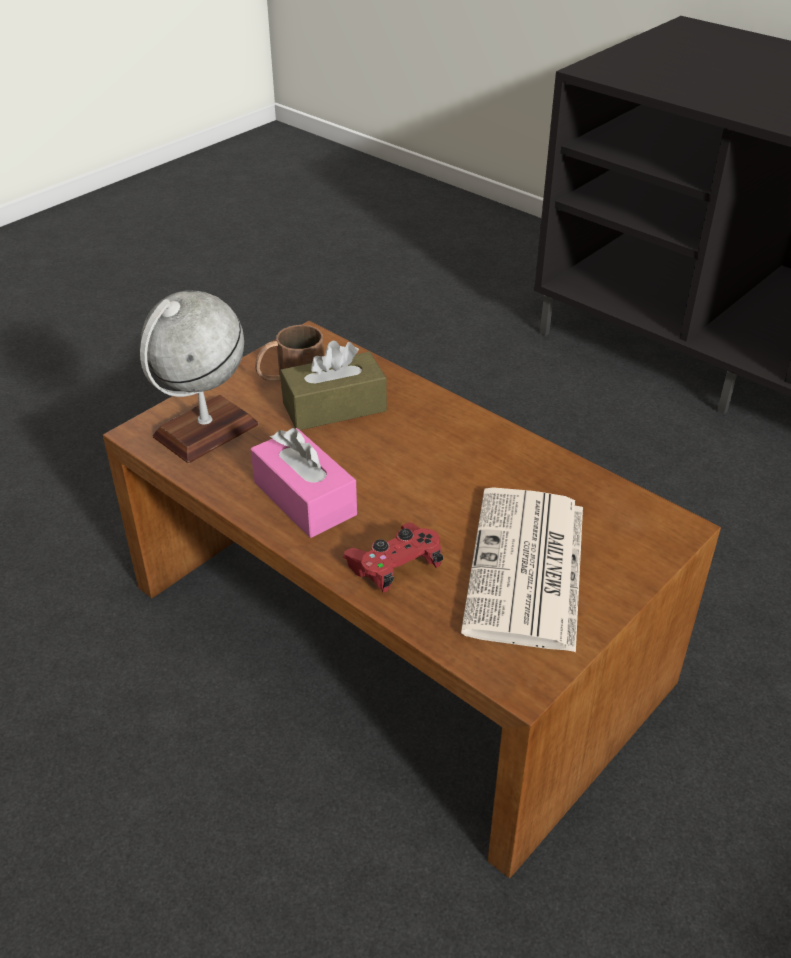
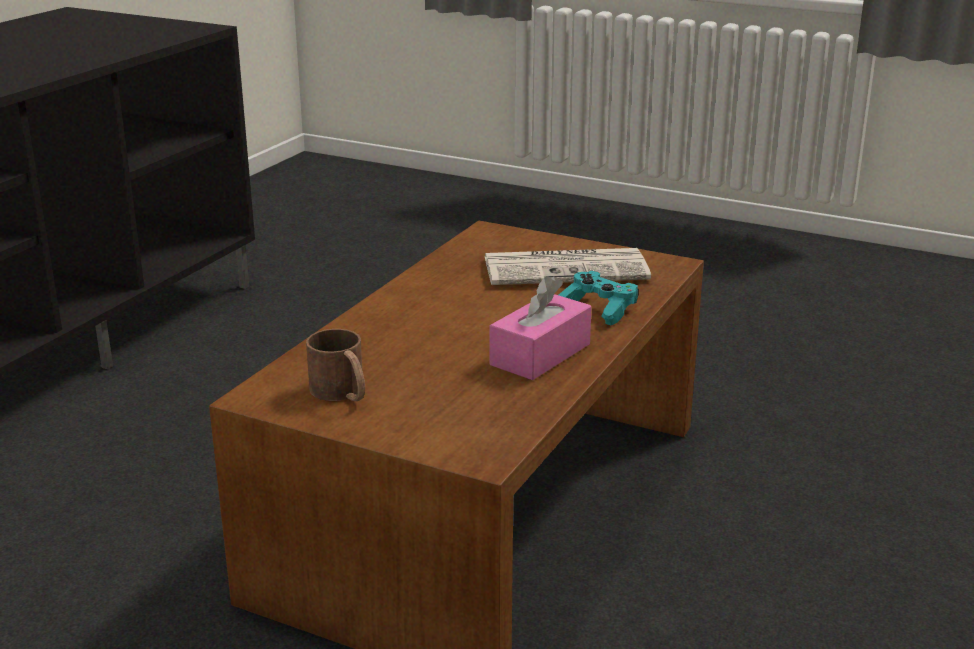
camera: 105 degrees left, 15 degrees down
(205, 431) = (463, 421): globe -> none
(334, 407) = (390, 362): brown tissue box -> none
(395, 567) = (598, 310): red game controller -> turquoise game controller

